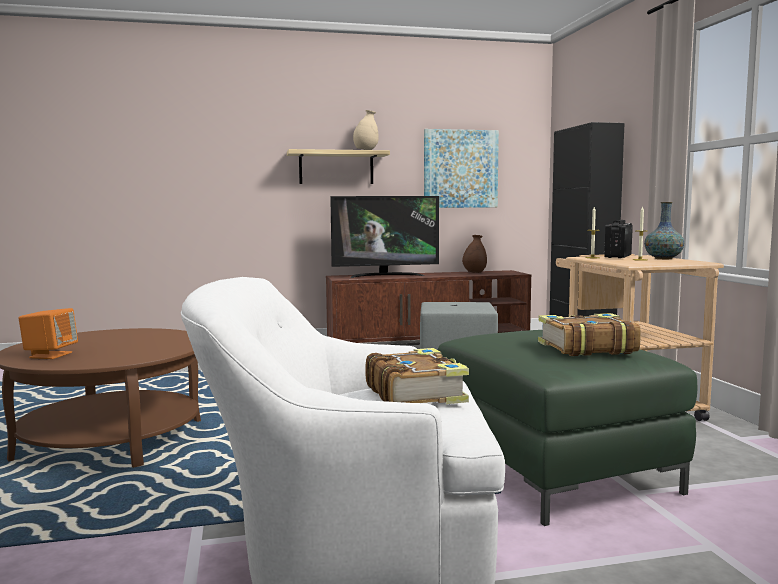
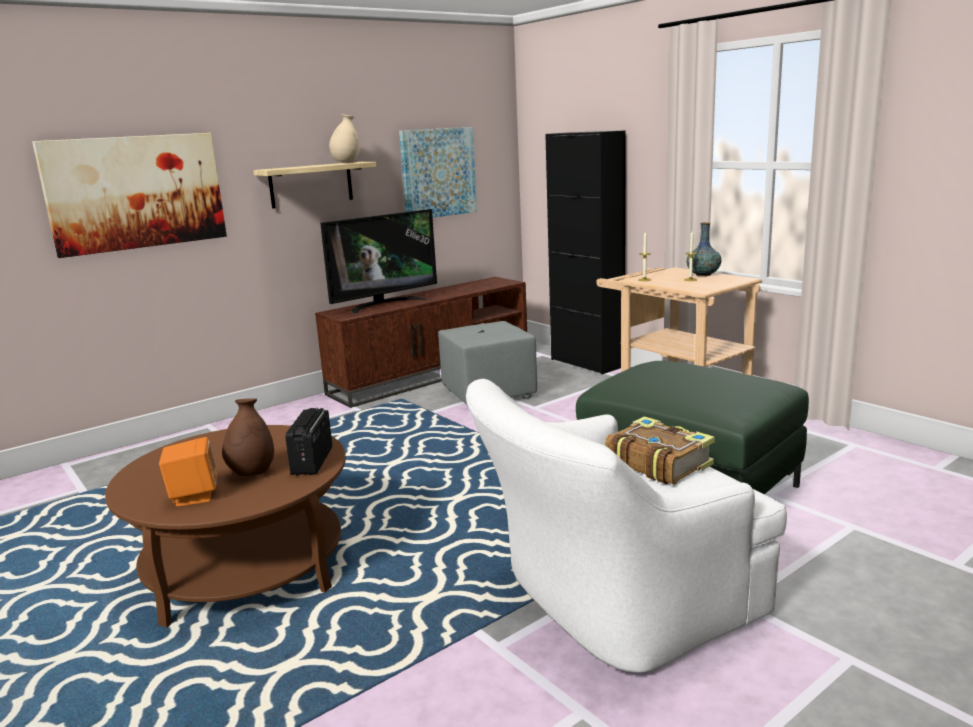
camera: 25 degrees left, 10 degrees up
(190, 160) = (136, 192): none -> picture
(474, 273) = (467, 286): brown vase -> brown vase (252, 473)
(585, 348) = (724, 385): book -> none
(617, 256) = (664, 276): radio -> radio (312, 461)

